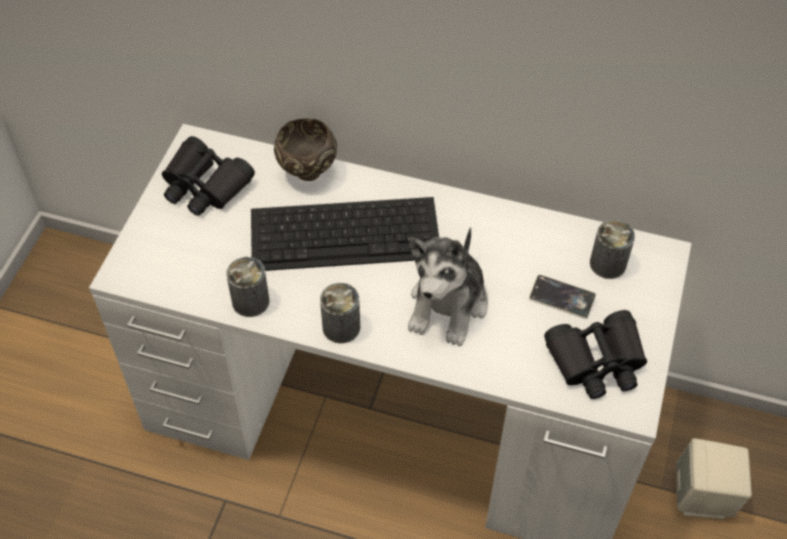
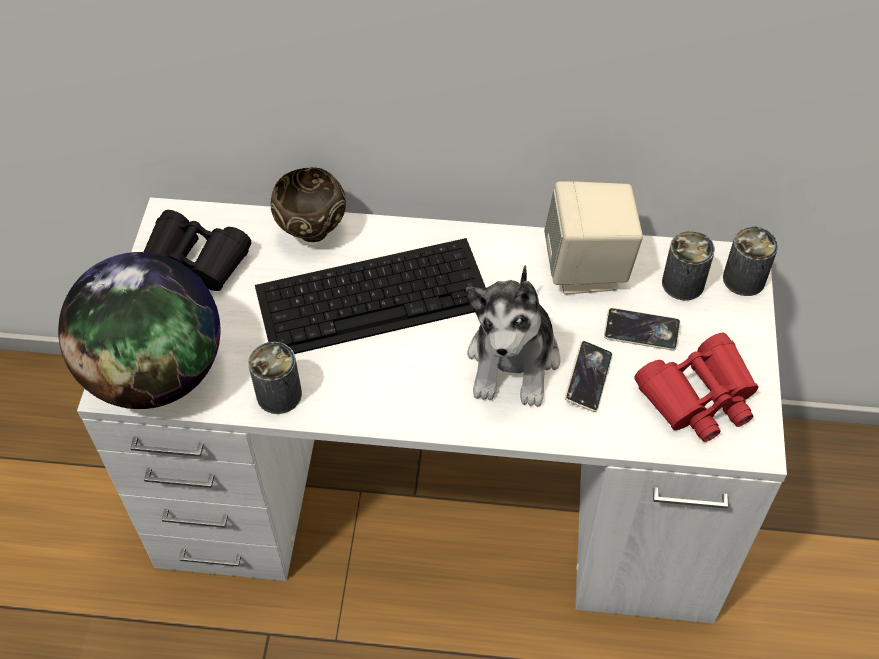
camera: 10 degrees left, 0 degrees up
(157, 268) = (157, 374): none -> globe
(341, 327) = (394, 407): can -> can (744, 279)
(507, 330) = (588, 379): none -> phone
(596, 361) = (699, 397): black binoculars -> red binoculars
(703, 496) = (807, 529): beige speaker -> beige speaker (587, 269)

